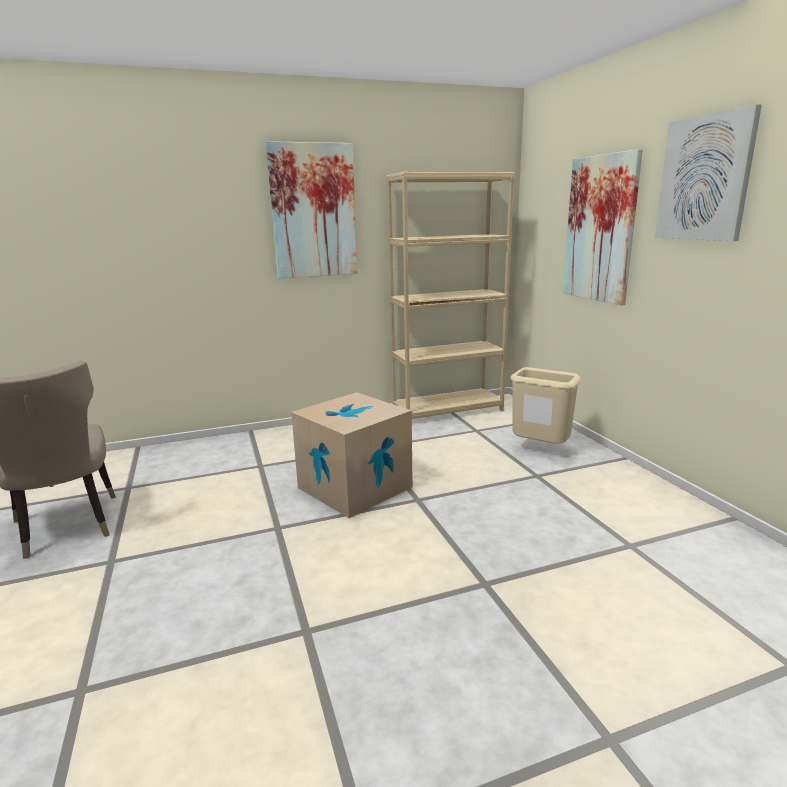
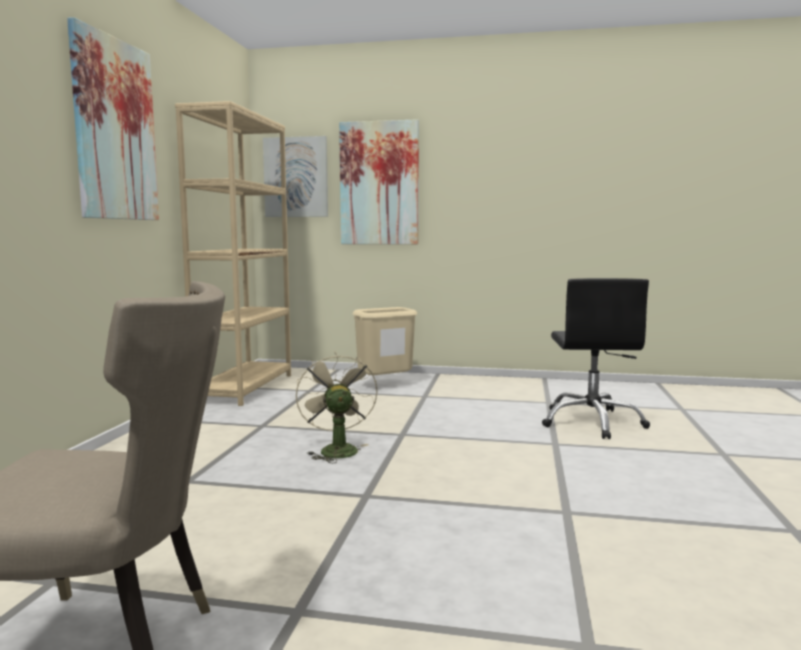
camera: 60 degrees left, 10 degrees down
(355, 487) = (336, 449): cardboard box -> beige fan
(596, 593) = (592, 422): none -> black office chair
(704, 178) = (481, 144): picture -> picture (296, 177)

